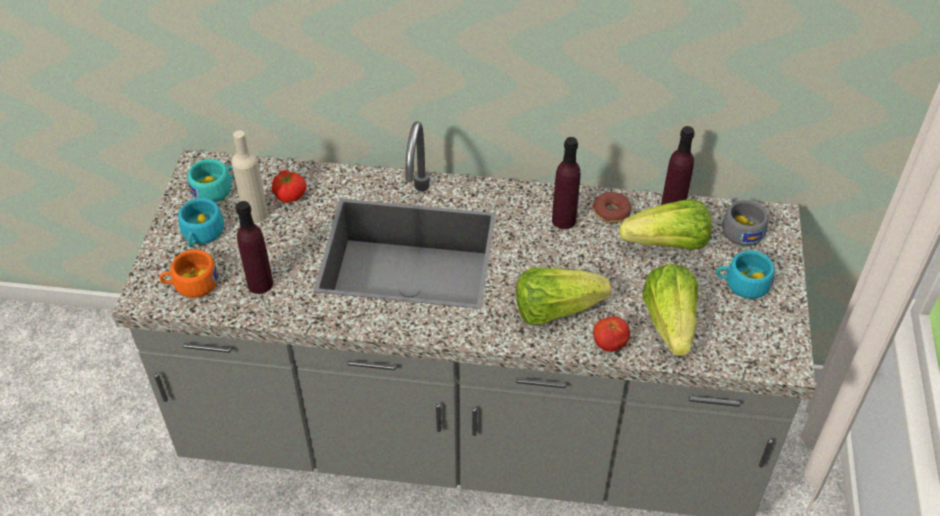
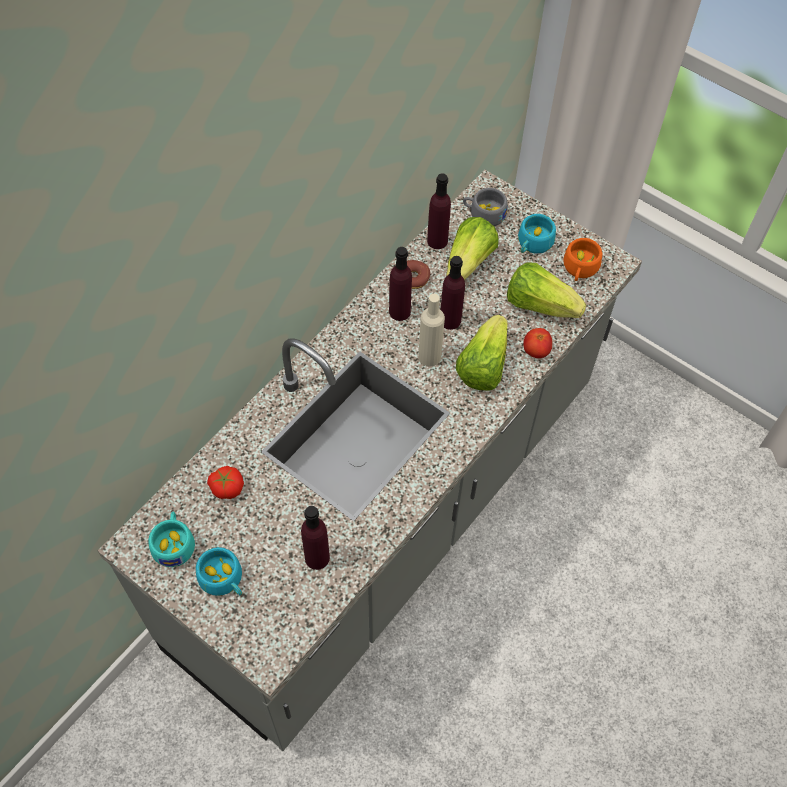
camera: 60 degrees left, 10 degrees up
(191, 284) = (279, 613): orange cup -> orange cup (579, 269)
(255, 213) = (230, 525): beige bottle -> beige bottle (429, 357)
(587, 261) = (450, 320): none -> purple bottle

